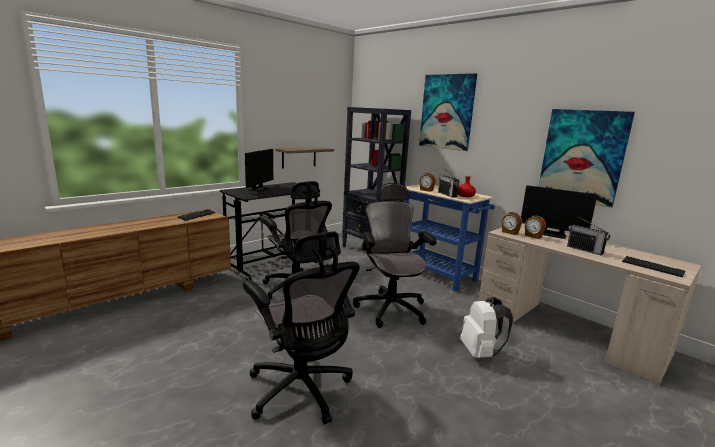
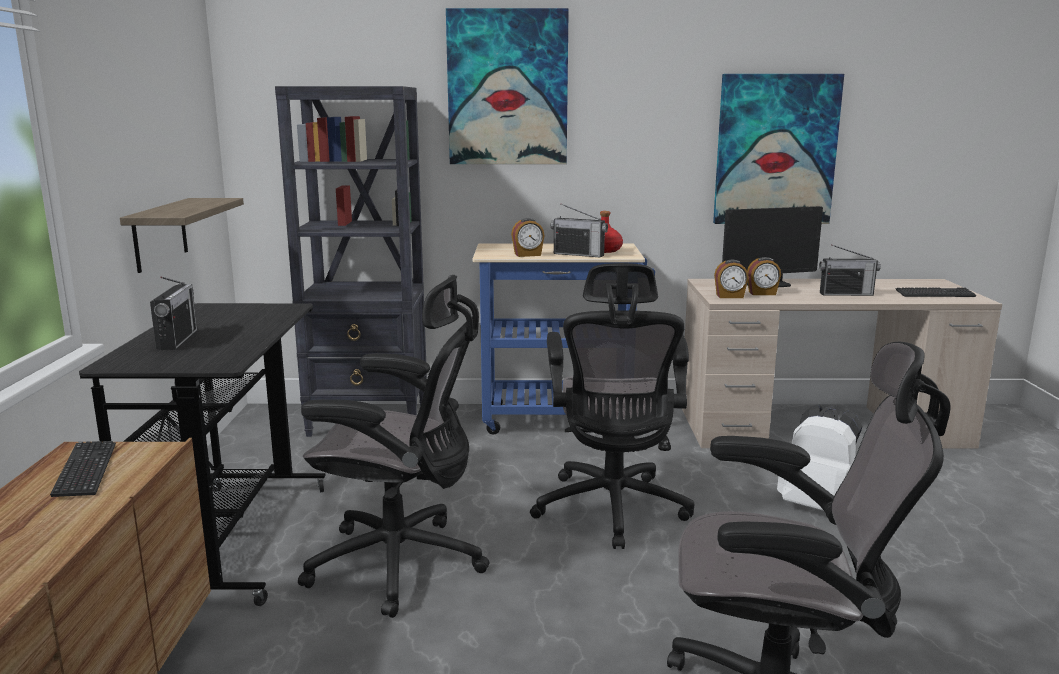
camera: 45 degrees left, 0 degrees up
(258, 189) = (177, 340): monitor -> radio
(390, 309) = (612, 509): office chair -> office chair turned 120 degrees counterclockwise

